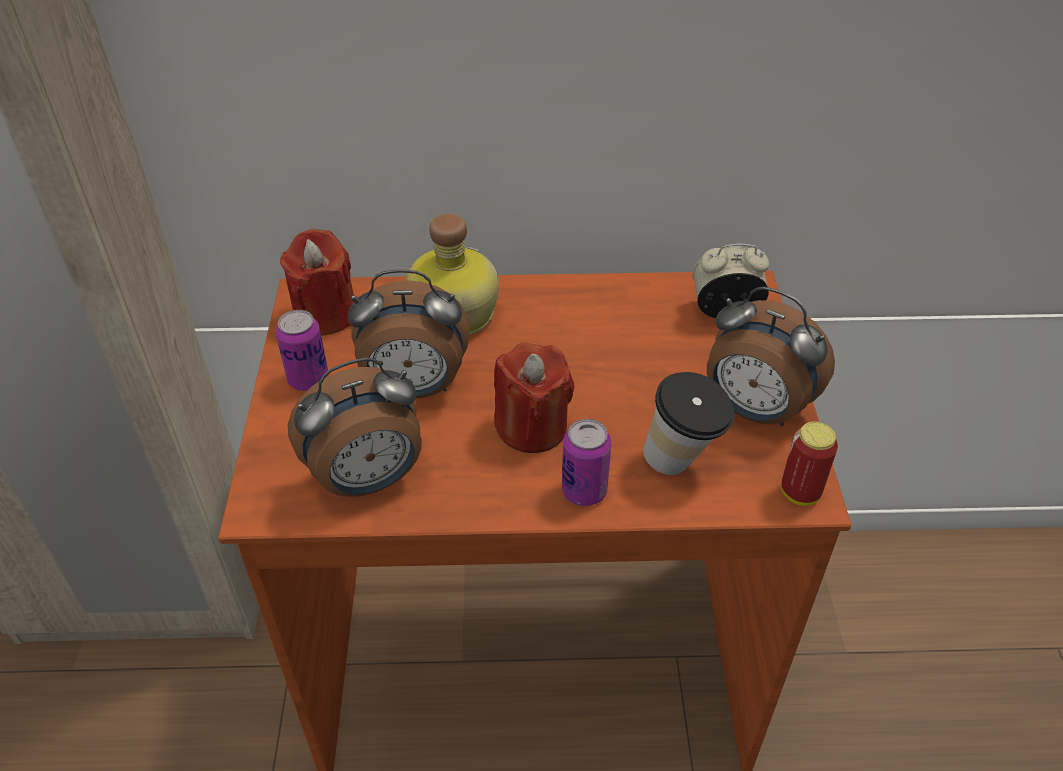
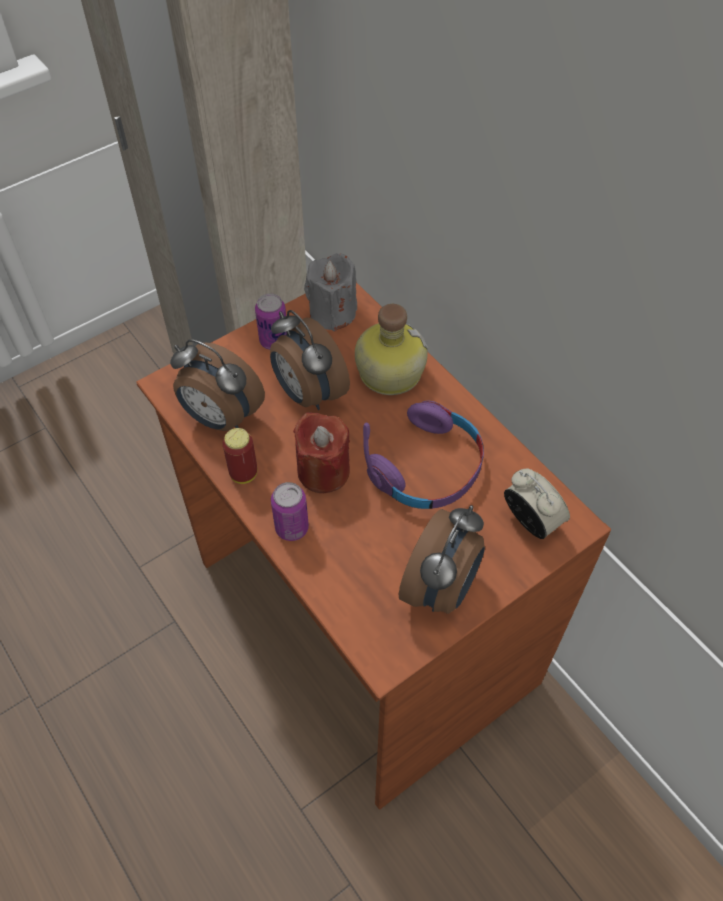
camera: 55 degrees right, 10 degrees up
(325, 315) = (332, 313): red candle -> grey candle
(601, 346) = (428, 467): none -> purple headphones
(682, 463) = (356, 569): cup -> none
(754, 410) = (441, 588): alarm clock -> alarm clock turned 150 degrees counterclockwise
(800, 493) = (383, 652): can -> can (243, 473)

